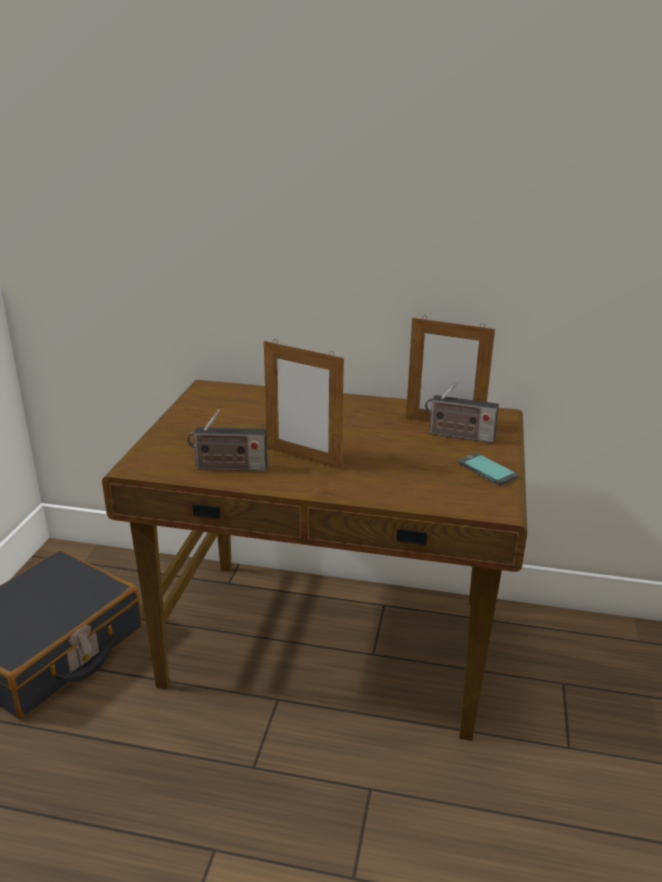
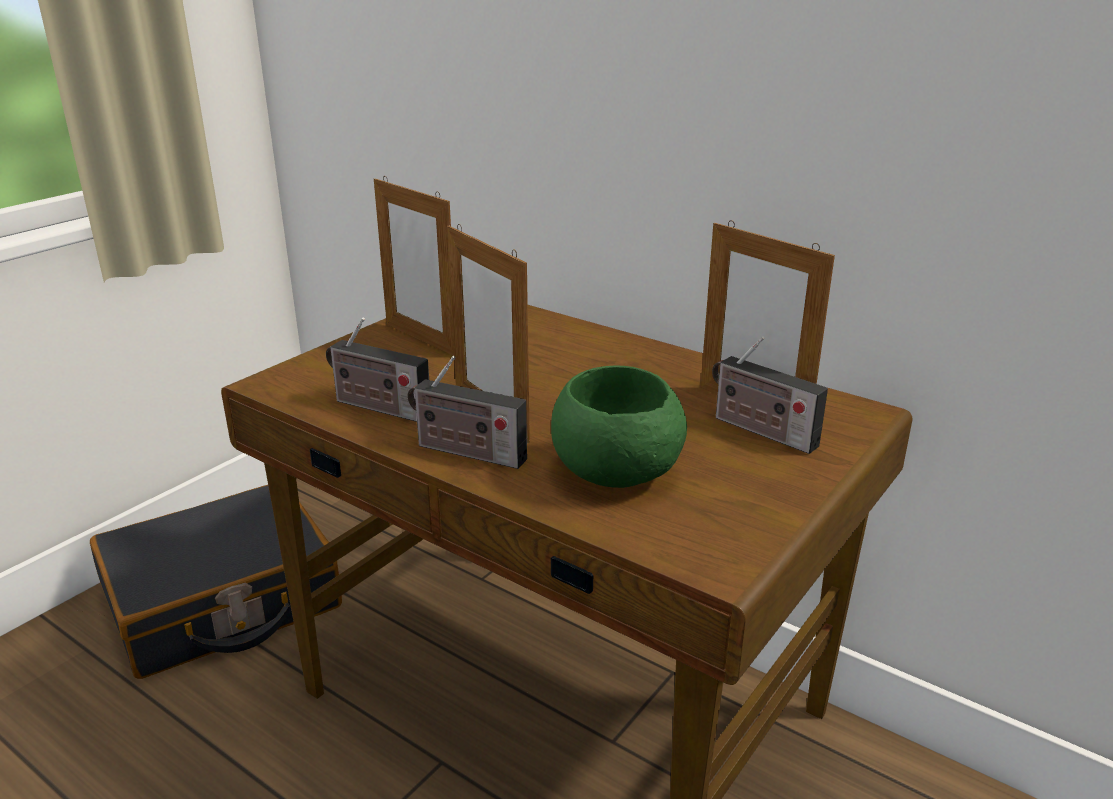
camera: 25 degrees right, 0 degrees up
(209, 420) = (421, 339): none -> picture frame
(310, 482) = (466, 452): none -> radio
(404, 475) = (614, 473): none -> green bowl
(487, 470) = (758, 496): phone -> none

